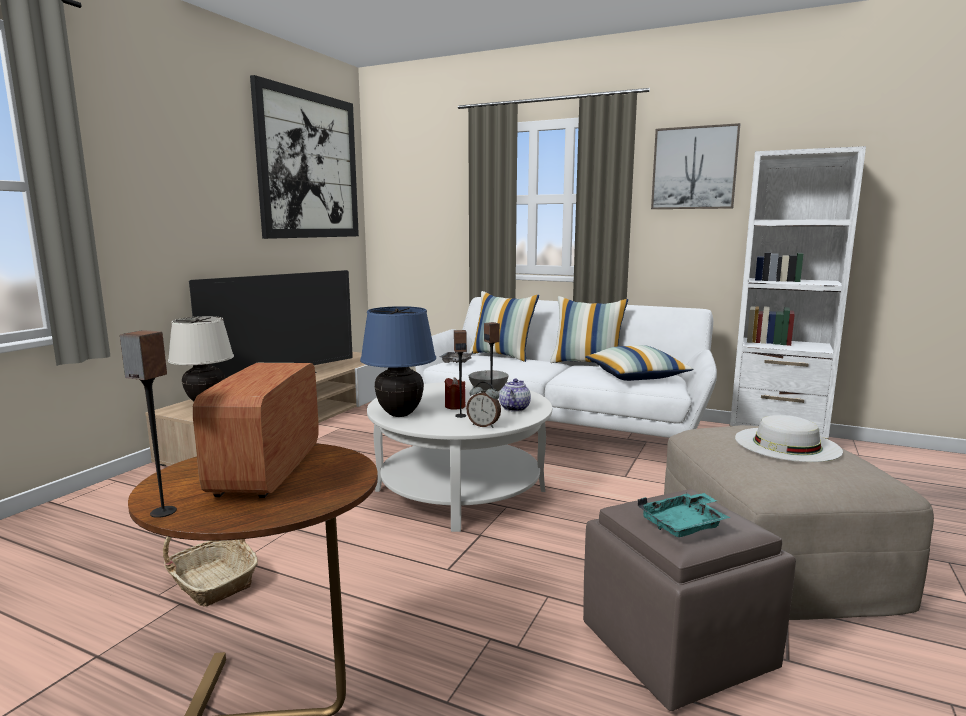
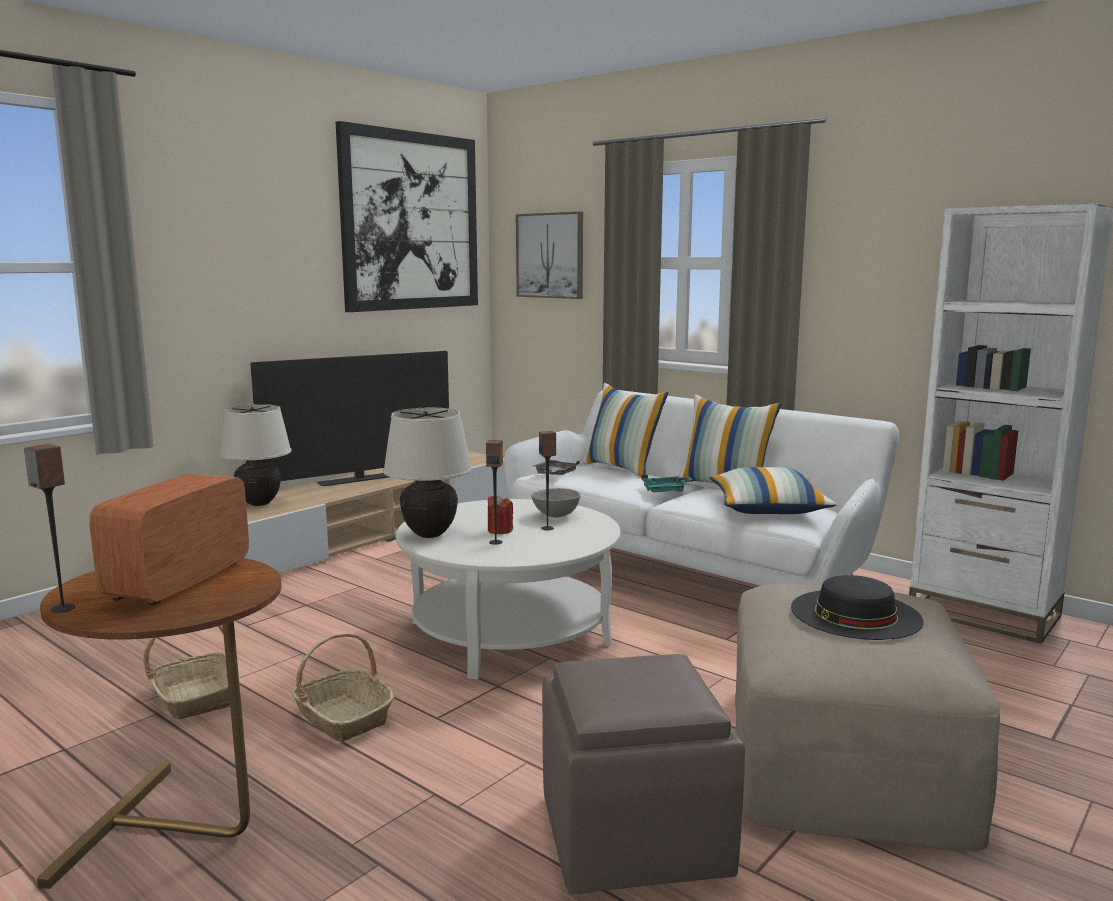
camera: 15 degrees right, 0 degrees up
(364, 581) = (342, 717): none -> basket
(399, 414) = (429, 534): blue table lamp -> beige table lamp
(484, 425) = (511, 556): alarm clock -> none
(514, 408) = (567, 538): teapot -> none
(684, 525) = (620, 690): turquoise tray -> turquoise tray (666, 491)
(694, 168) = (889, 225): picture -> picture (550, 255)
(787, 444) = (855, 614): white hat -> black hat

